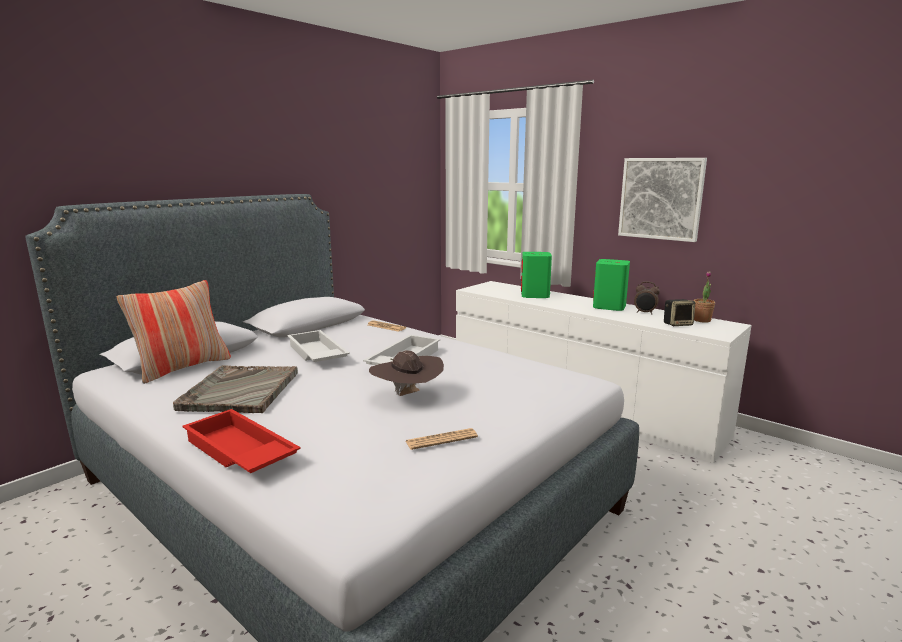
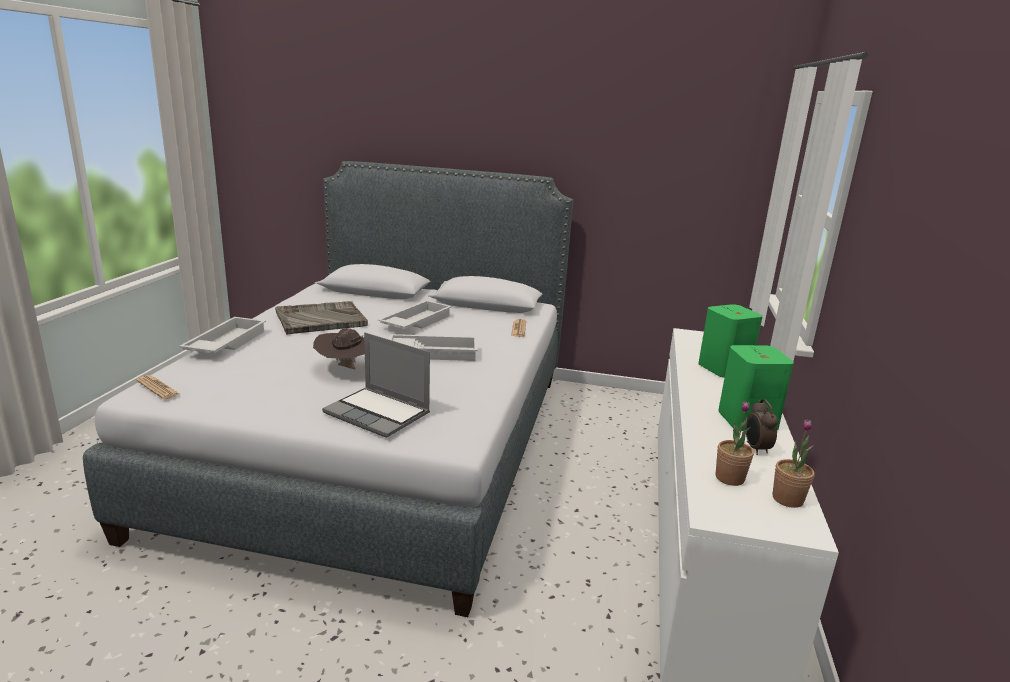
camera: 60 degrees right, 5 degrees up
(183, 367) = (352, 295): pillow -> none
(238, 452) = (225, 343): red tray -> white tray
(441, 439) = (268, 396): newspaper -> newspaper (158, 388)
(520, 397) = (379, 413): none -> laptop
(661, 198) = (886, 278): picture -> none
(677, 324) = (729, 478): speaker -> potted plant

